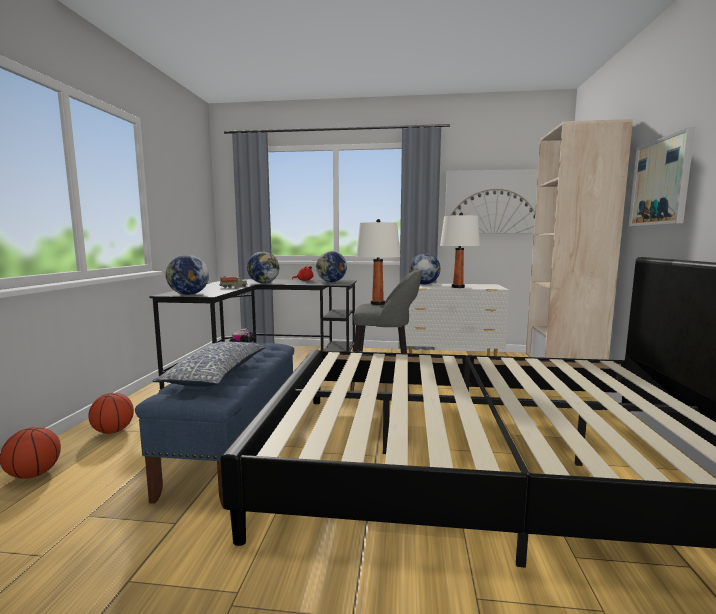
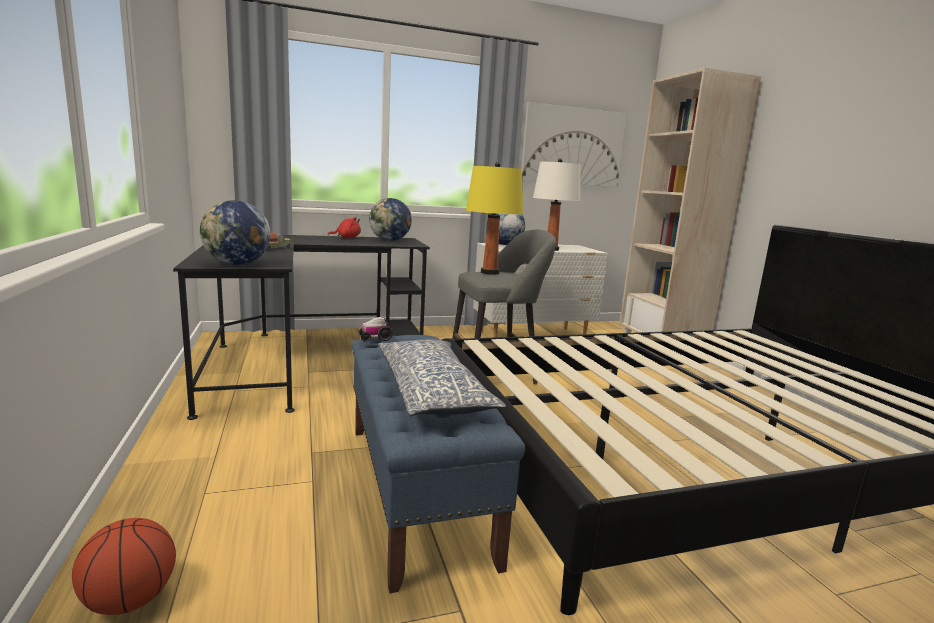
camera: 25 degrees left, 5 degrees up
(113, 431) = (189, 498): basketball -> none
(264, 283) = (299, 241): globe -> none
(378, 303) = (490, 272): white table lamp -> yellow table lamp
(661, 182) = (799, 149): picture -> none

